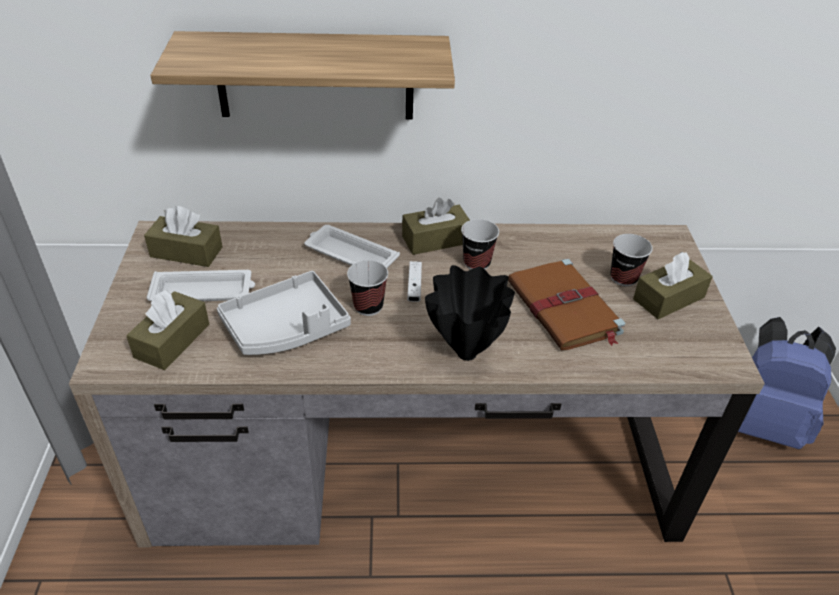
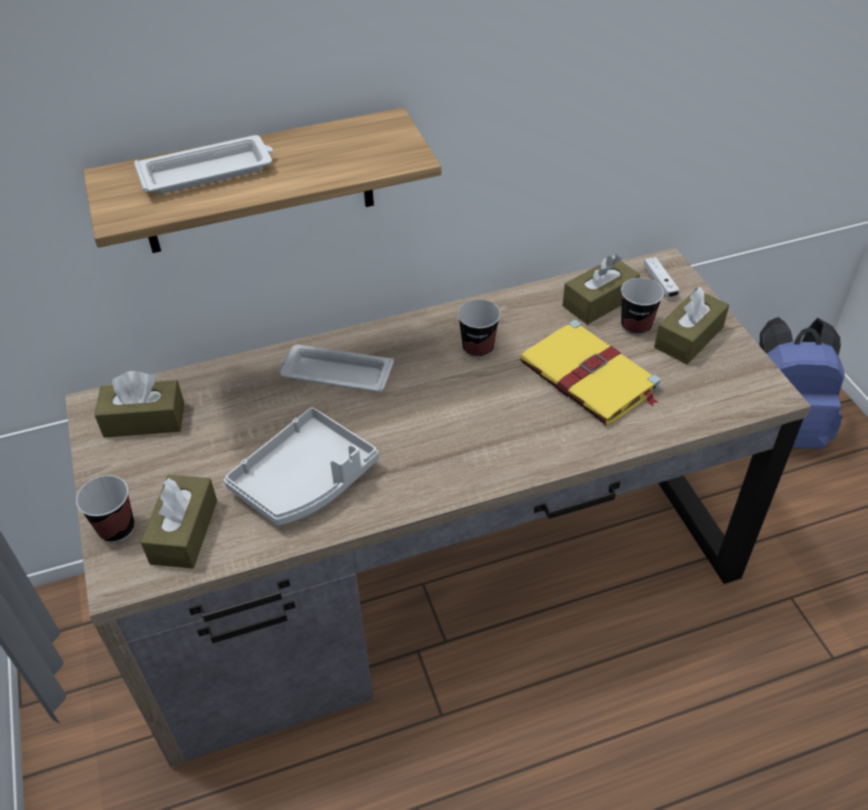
camera: 15 degrees left, 5 degrees up
(204, 291) = (190, 463): white tray -> white tray (208, 172)
(368, 306) = (384, 430): cup -> cup (117, 528)
(414, 286) = (423, 394): white game controller -> white game controller (660, 283)
(435, 240) = (422, 331): brown tissue box -> brown tissue box (599, 301)
(466, 352) = (510, 454): black vase -> none
(564, 309) = (590, 377): brown book -> yellow book

